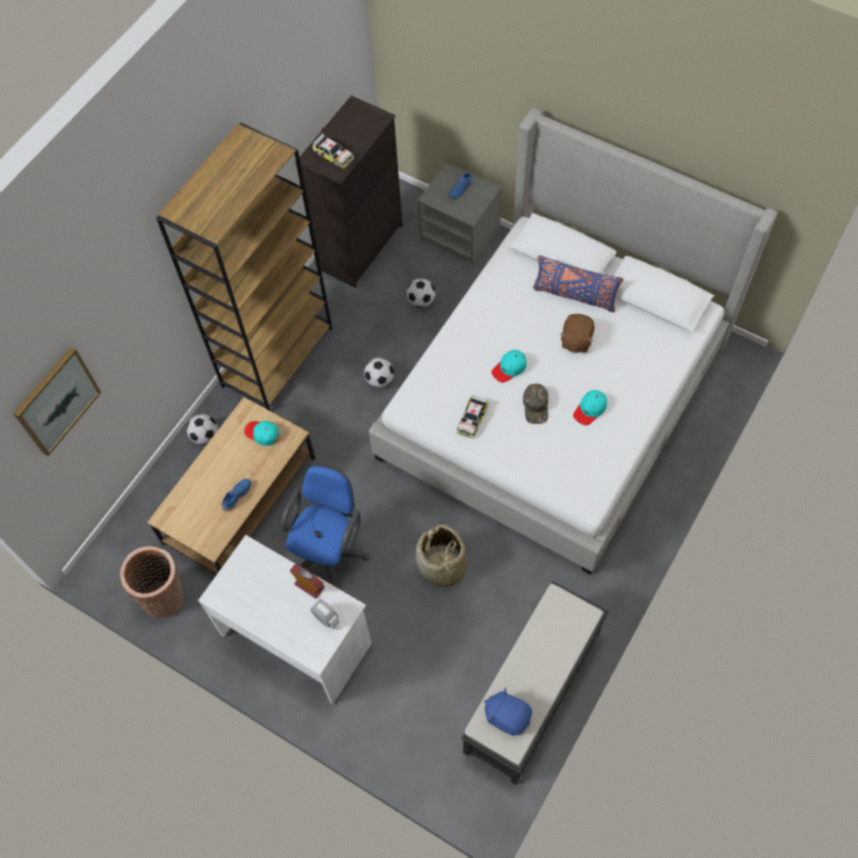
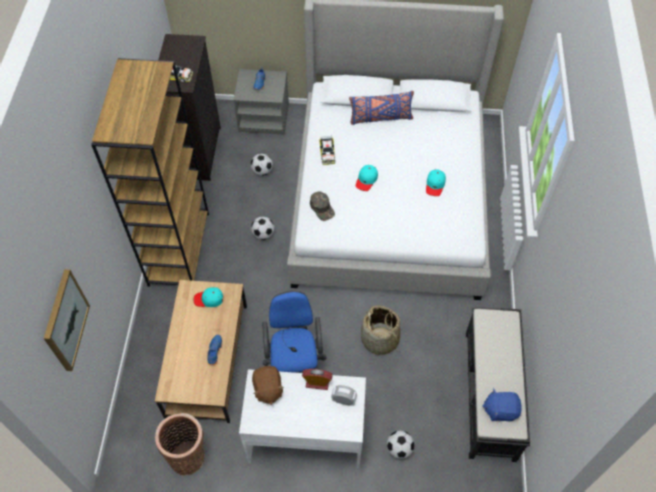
camera: 30 degrees left, 5 degrees down
(205, 436) = (154, 326): football -> football (399, 449)
(472, 419) = (361, 222): toy car -> toy car (327, 153)
(536, 406) = (399, 197): green cap -> green cap (322, 208)
(576, 340) = (399, 145): brown plush toy -> brown plush toy (267, 389)

